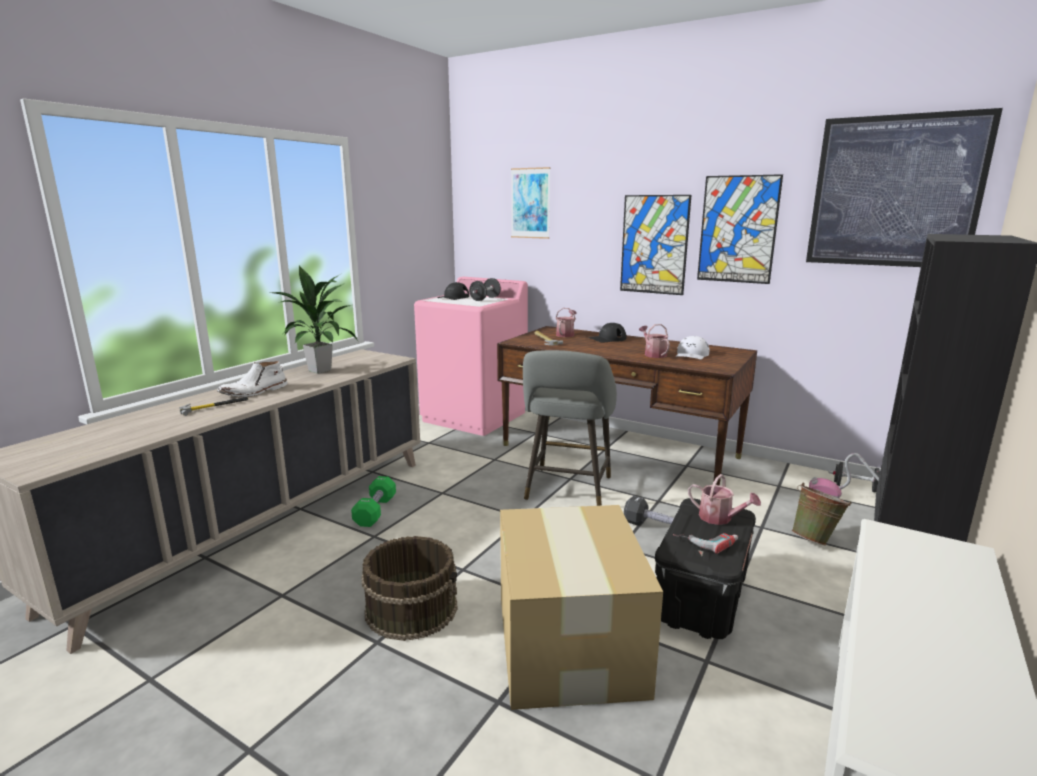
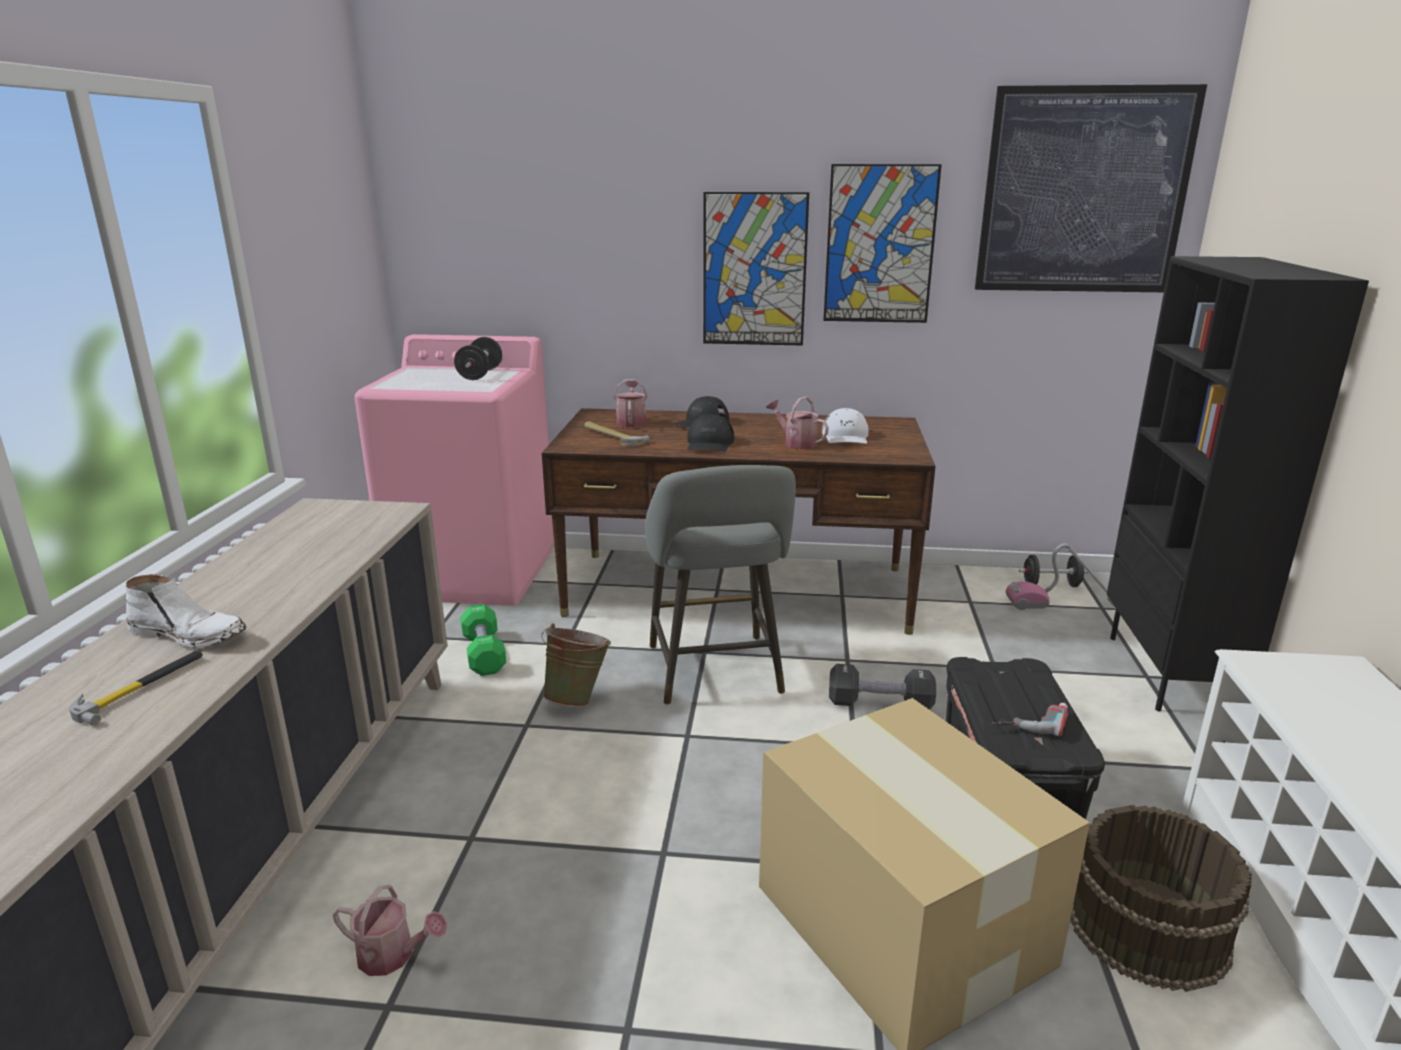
camera: 25 degrees left, 5 degrees up
(254, 392) = (190, 634): white boot -> white boot turned 90 degrees counterclockwise
(320, 371) = (276, 560): potted plant -> none
(375, 511) = (436, 790): green dumbbell -> green dumbbell (484, 654)
(412, 608) = (637, 949): brown bucket -> brown bucket (1146, 926)
(453, 297) = (419, 376): black cap -> black cap (709, 444)
(530, 203) = (534, 204): picture -> none
(719, 518) = (1017, 681): watering can -> watering can (393, 956)
(815, 539) = (1062, 670): green bucket -> green bucket (578, 698)

